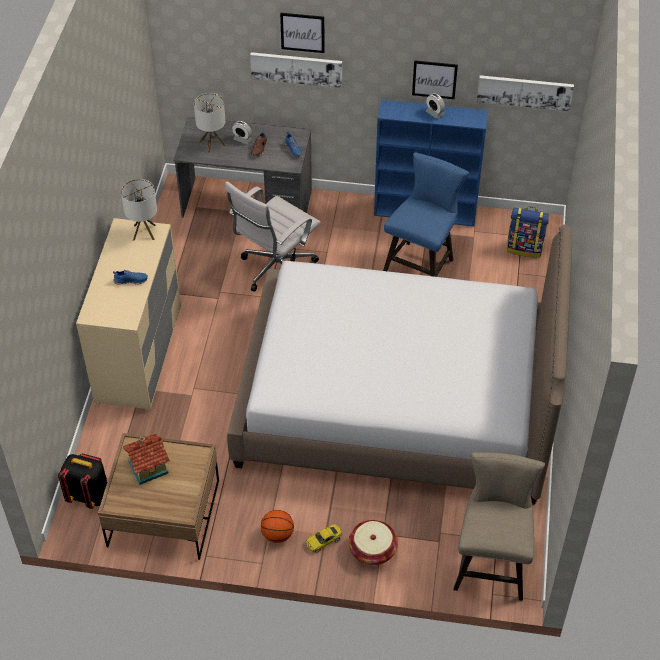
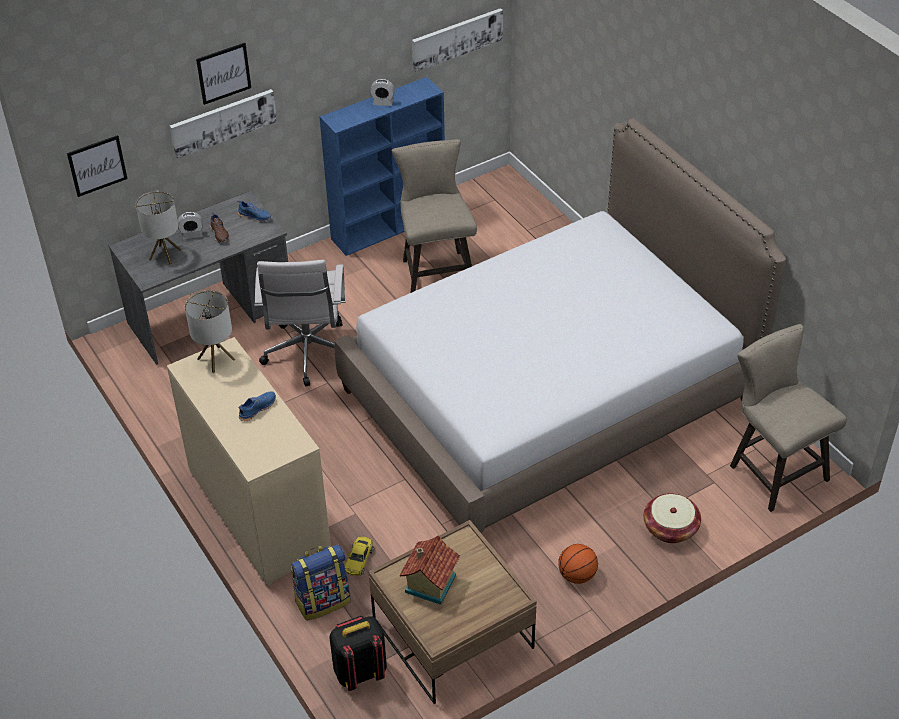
camera: 40 degrees left, 5 degrees down
(323, 540) = (622, 551): yellow toy car -> yellow toy car (358, 560)
(421, 263) = (436, 270): blue stool -> beige stool
(434, 79) = (368, 66): picture -> picture (97, 165)
(525, 248) = (509, 207): backpack -> backpack (323, 600)

